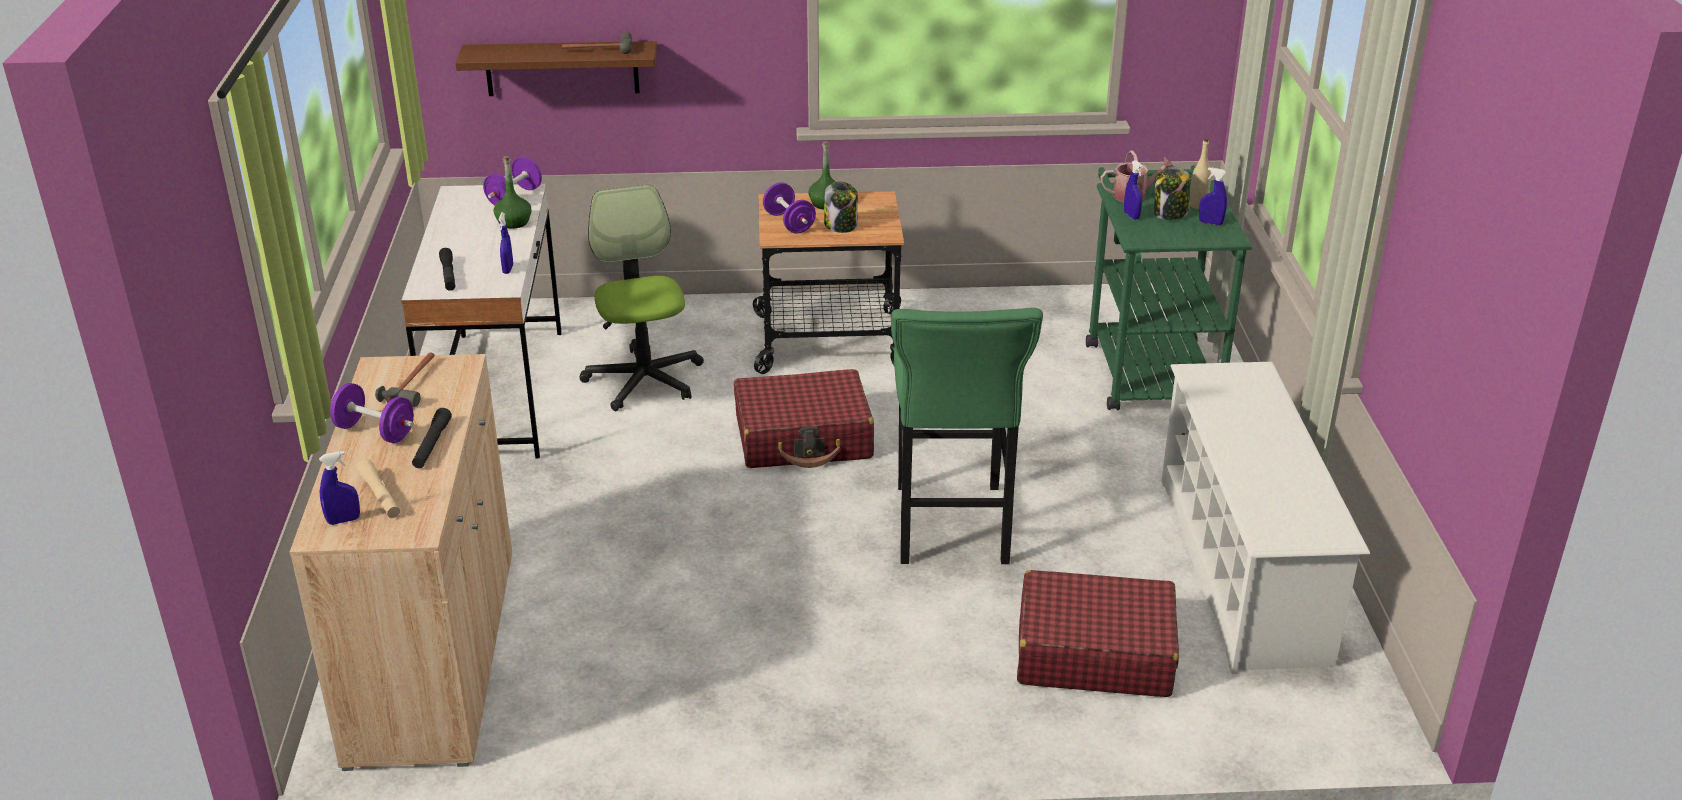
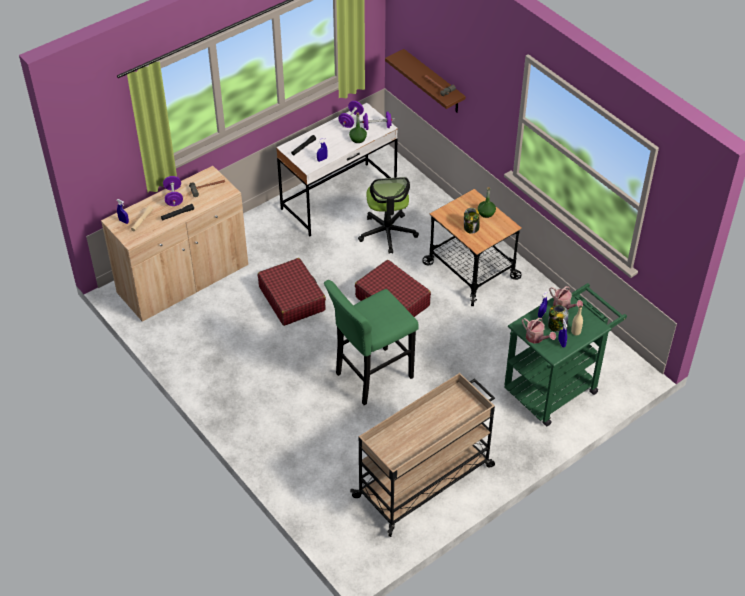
camera: 55 degrees right, 15 degrees up
(644, 380) = (387, 233): office chair -> office chair turned 135 degrees clockwise
(789, 223) = (457, 211): purple dumbbell -> purple dumbbell (351, 120)
(1093, 653) = (330, 455): red suitcase -> red suitcase (292, 298)
(1179, 237) = (536, 338): none -> watering can
(1242, 569) = (425, 481): white shoe rack -> beige cart

